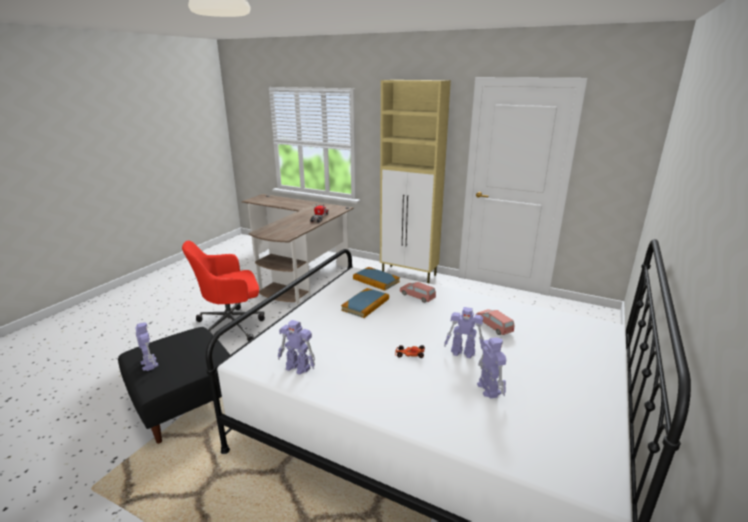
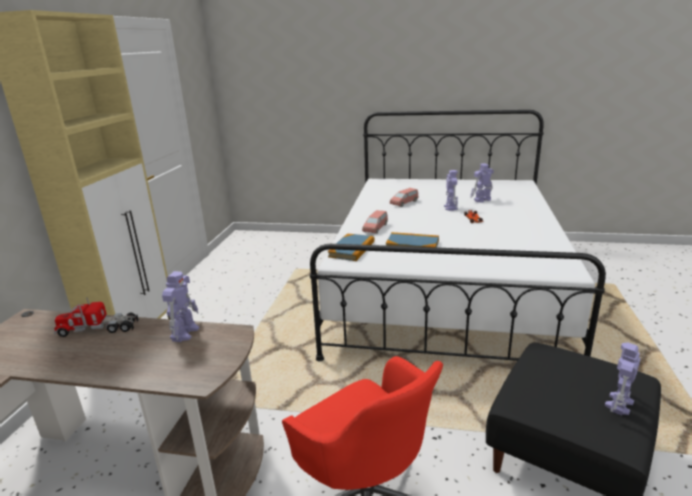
camera: 105 degrees left, 0 degrees up
(298, 367) = (543, 249): toy robot -> toy robot (185, 332)

